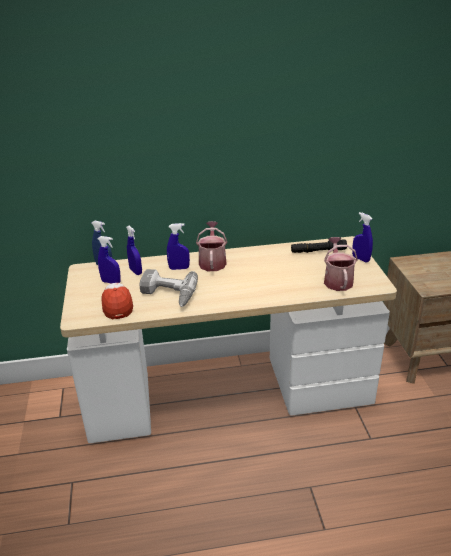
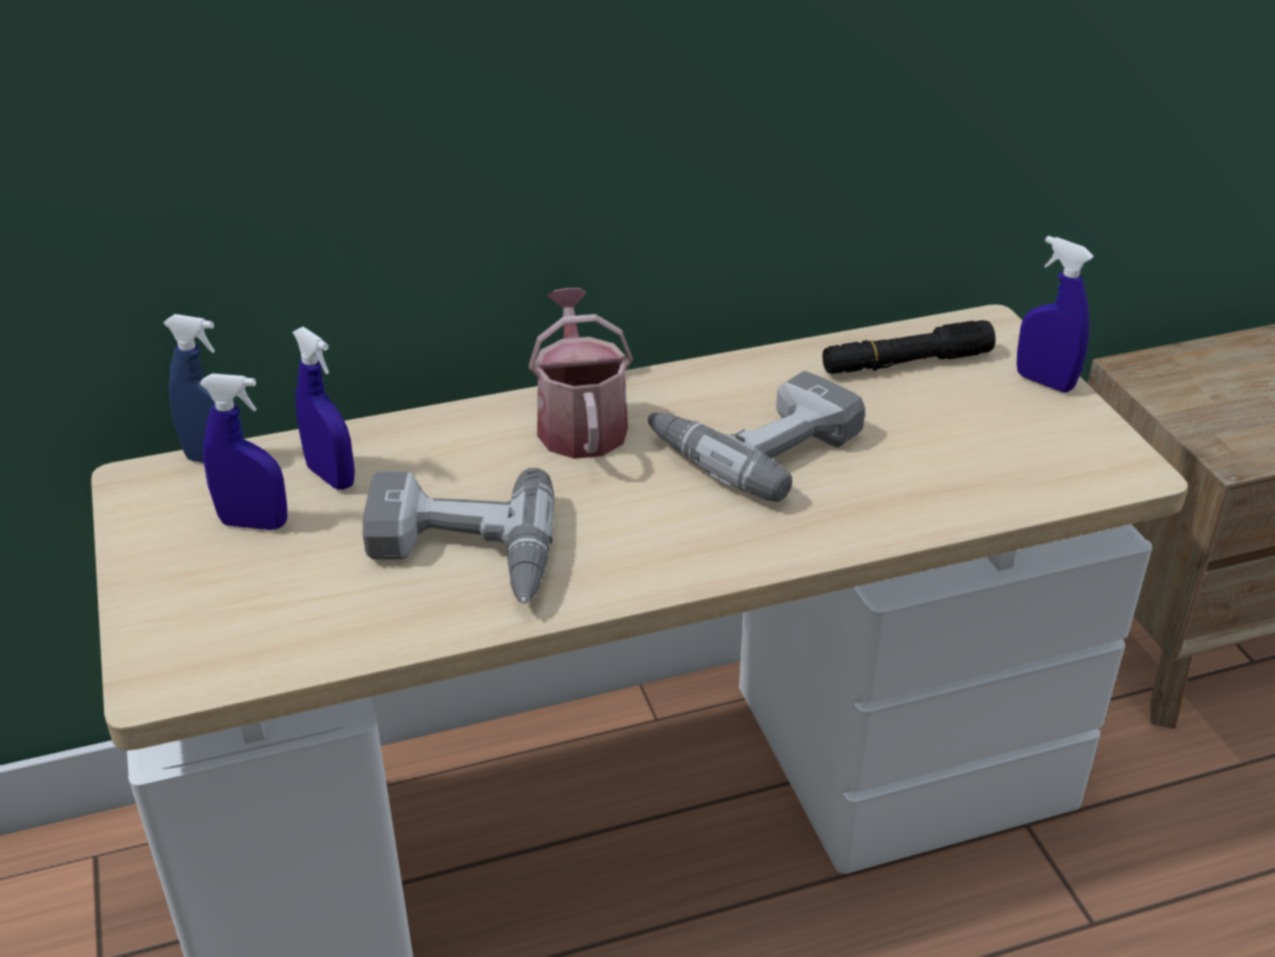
camera: 10 degrees left, 5 degrees up
(117, 304) = (293, 609): cap -> none
(179, 268) = (476, 454): blue spray bottle -> none
(263, 270) = (755, 443): none -> power drill
(337, 280) = (997, 461): watering can -> none

